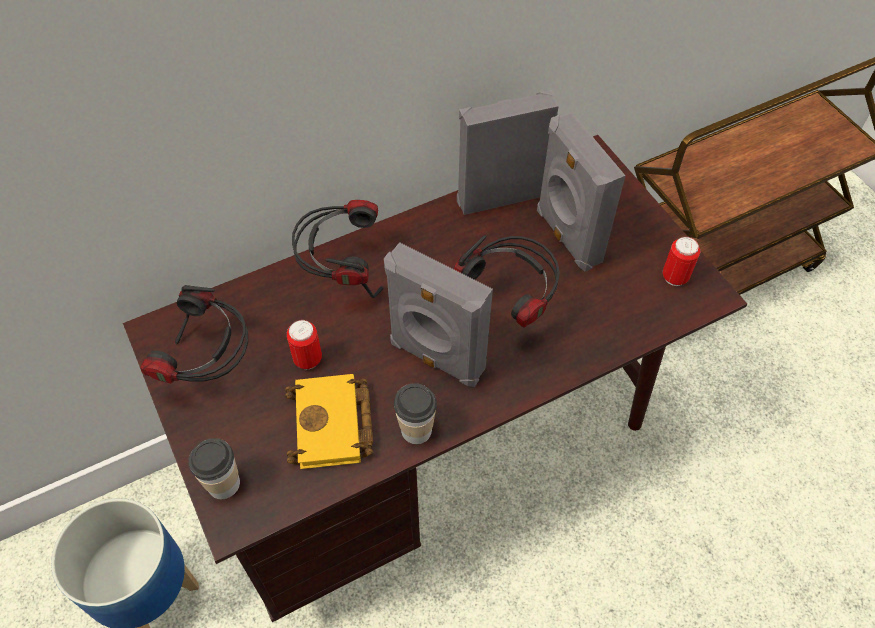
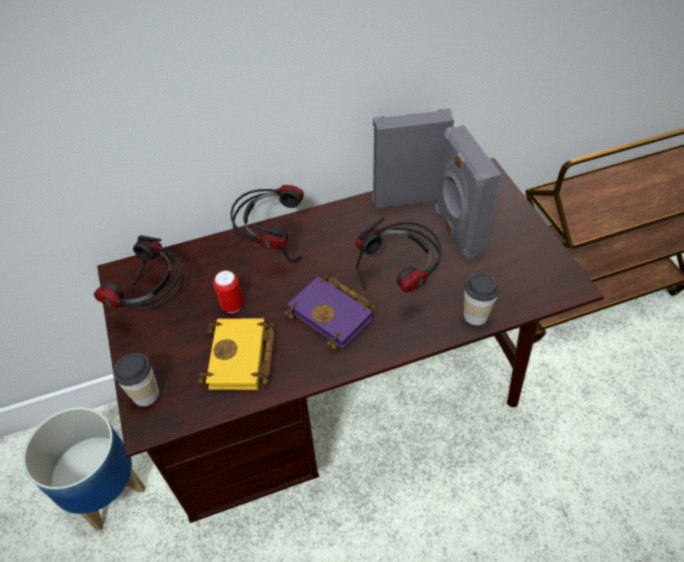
camera: 10 degrees right, 5 degrees down
(416, 430) = (308, 369): cup -> cup (475, 315)
(435, 358) = (334, 314): grey speaker -> purple book
(675, 277) = (543, 270): can -> none

